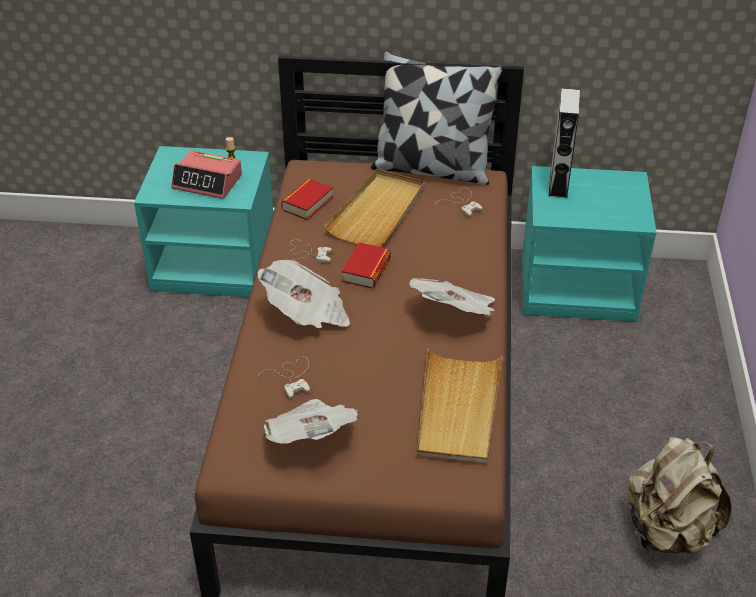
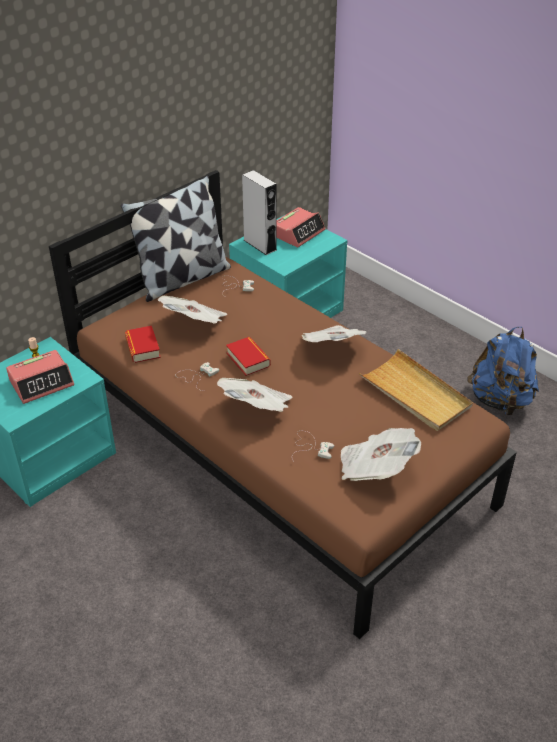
camera: 50 degrees left, 0 degrees up
(378, 212) = (195, 323): beige tray -> newspaper
(616, 195) = (298, 233): none -> alarm clock
(667, 531) = (500, 400): beige backpack -> blue backpack

